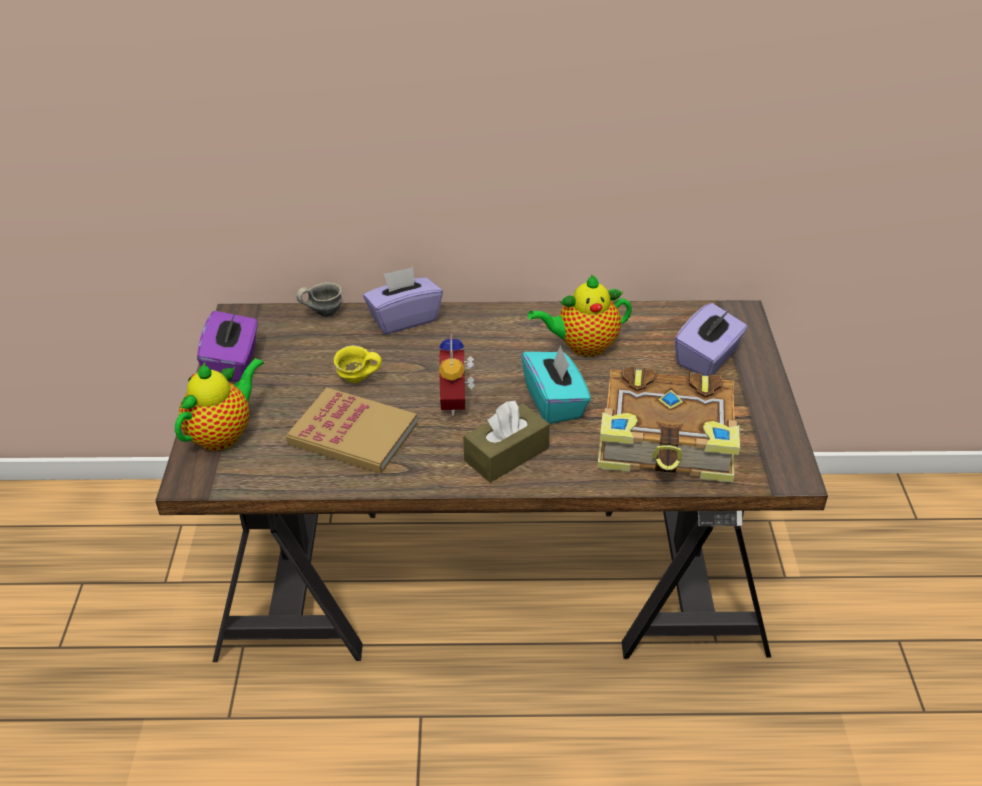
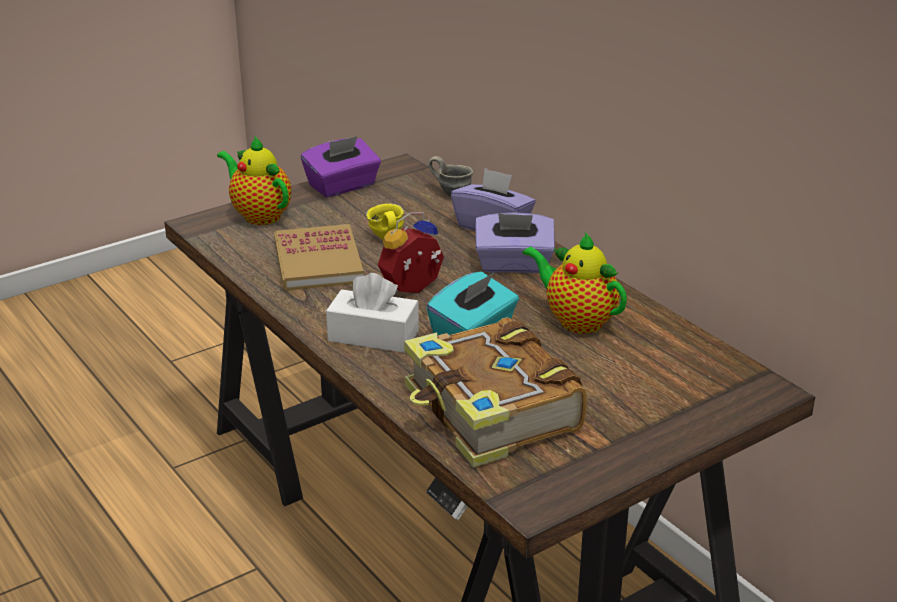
camera: 55 degrees right, 10 degrees down
(223, 434) = (259, 215): teapot -> teapot turned 135 degrees counterclockwise
(506, 454) = (373, 336): brown tissue box -> white tissue box
(707, 358) = (657, 394): purple tissue box -> purple tissue box (514, 265)

